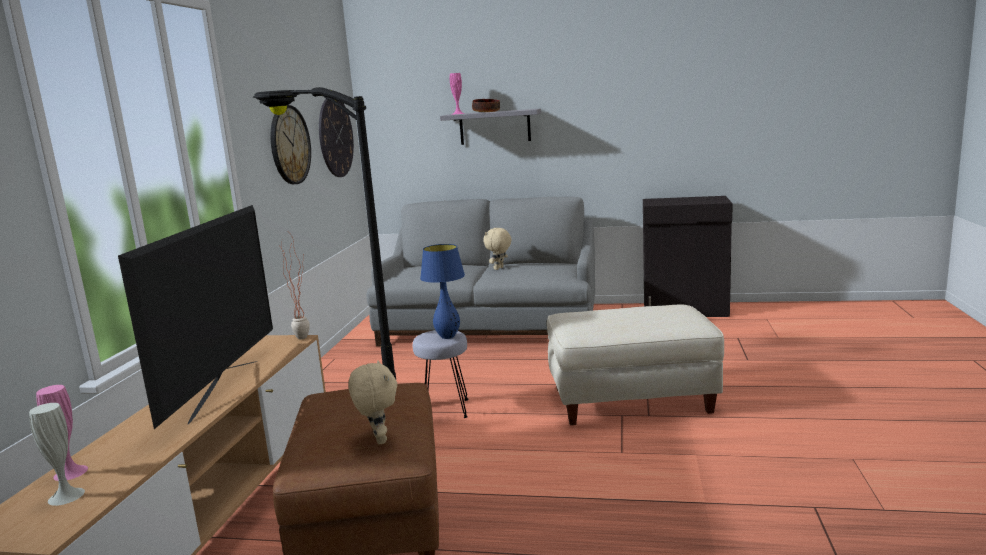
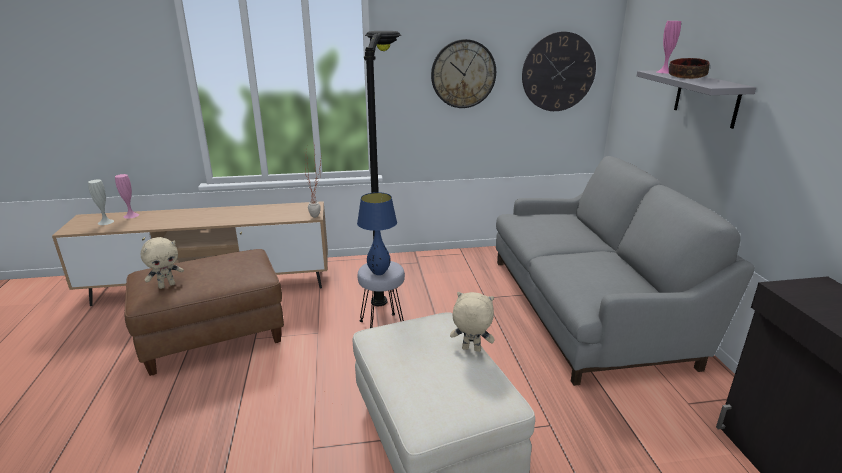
camera: 70 degrees right, 10 degrees up
(224, 389) = (225, 218): television -> none
(499, 268) = (586, 256): beige plush toy -> beige plush toy (471, 349)

